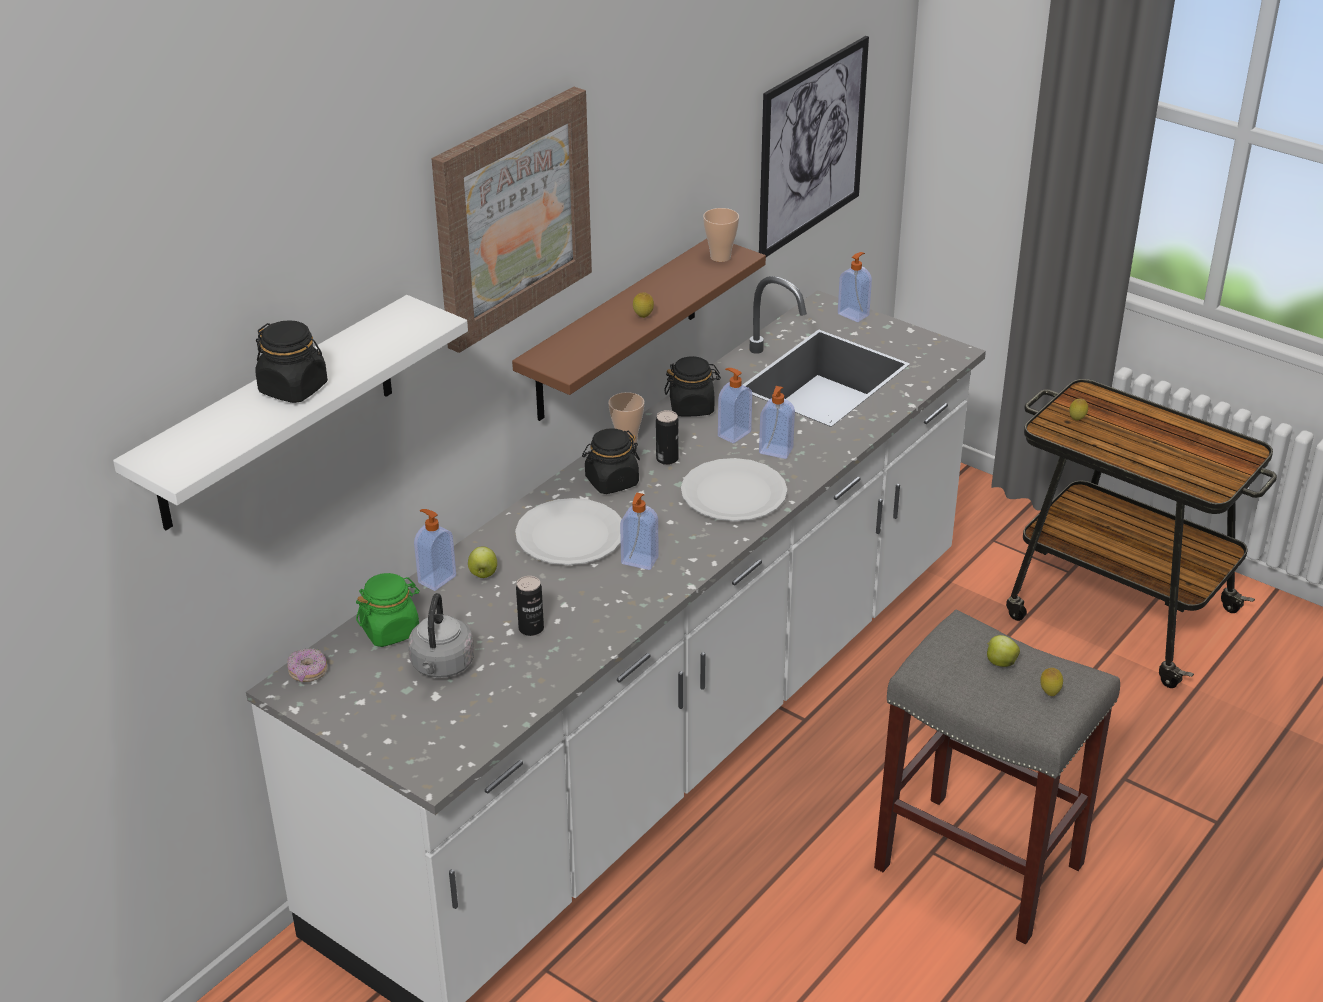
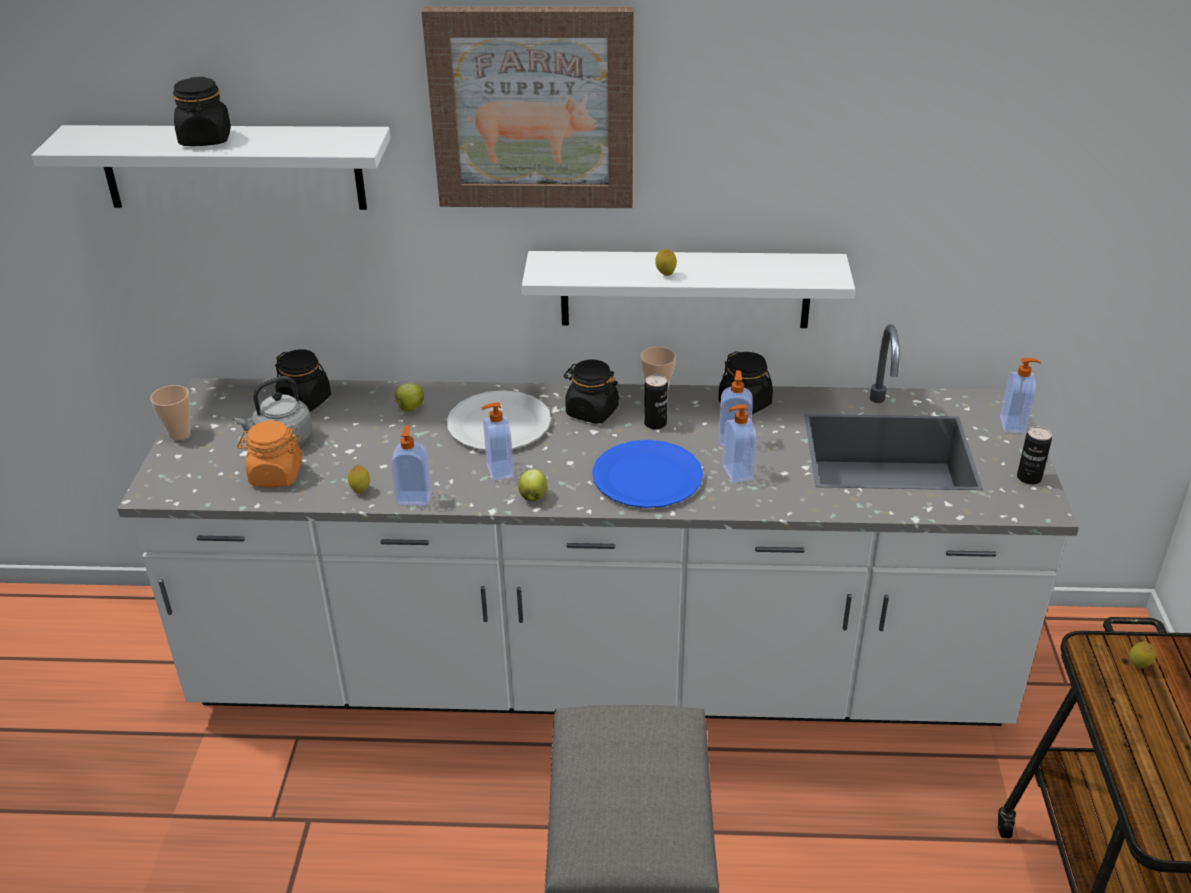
camera: 55 degrees right, 0 degrees up
(308, 672) = (230, 390): donut -> none
(391, 630) = (305, 401): green jar -> black jar
(436, 579) = (384, 392): soap dispenser -> soap dispenser (414, 497)
(498, 688) = (275, 476): none -> orange jar
(531, 628) = (362, 458): can -> can (1029, 478)
(617, 330) = (685, 289): brown shelf -> white shelf
(720, 257) = (815, 270): cup -> cup (179, 434)
(733, 493) = (647, 477): white plate -> blue plate
(812, 147) = (1045, 226): picture -> none
(1000, 662) = (642, 774): apple -> apple (533, 496)
(1049, 693) = (623, 833): lemon -> lemon (360, 491)

